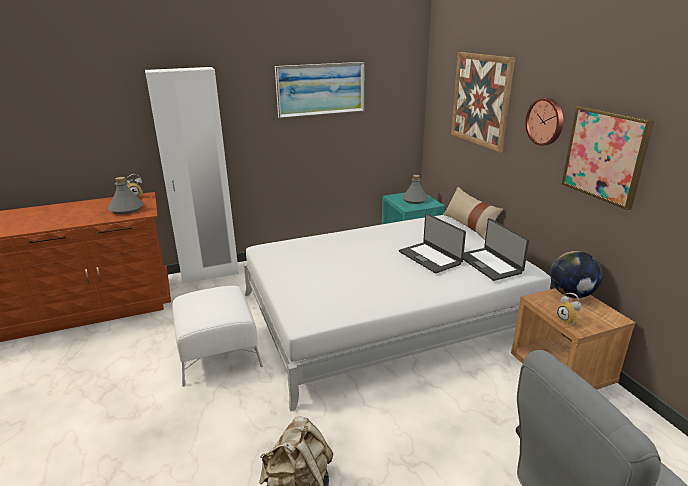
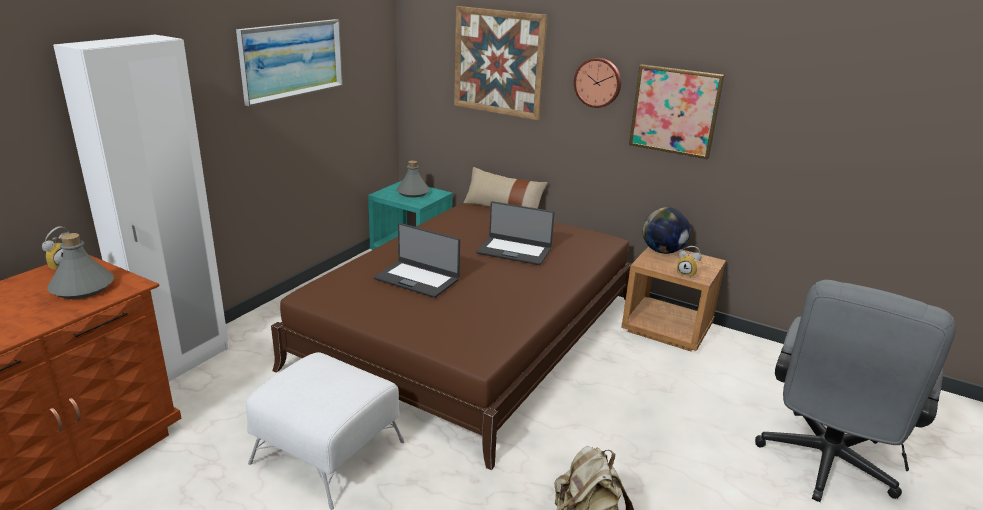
camera: 40 degrees left, 0 degrees up
(386, 314) = (471, 333): white bed -> brown bed
(490, 264) = (574, 242): laptop -> laptop (417, 279)

